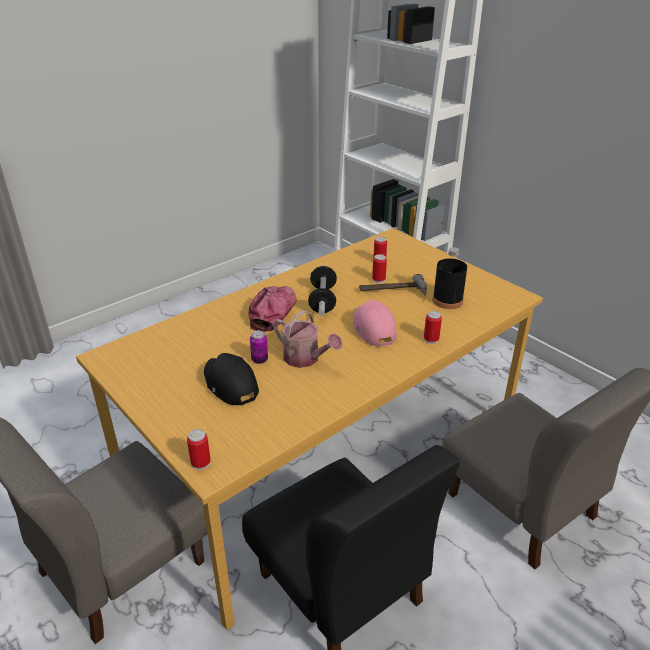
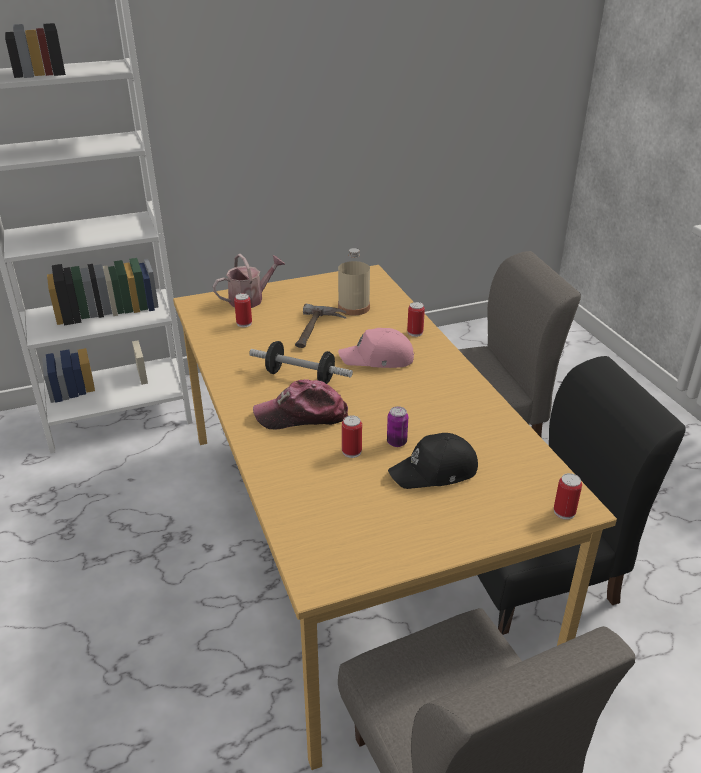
camera: 70 degrees left, 0 degrees up
(273, 312) = (302, 415): cap -> cap turned 45 degrees counterclockwise
(305, 359) = (410, 411): watering can -> watering can (250, 299)
(378, 280) = (284, 333): can -> can (351, 451)
(447, 301) = (354, 307): black bottle -> beige bottle

